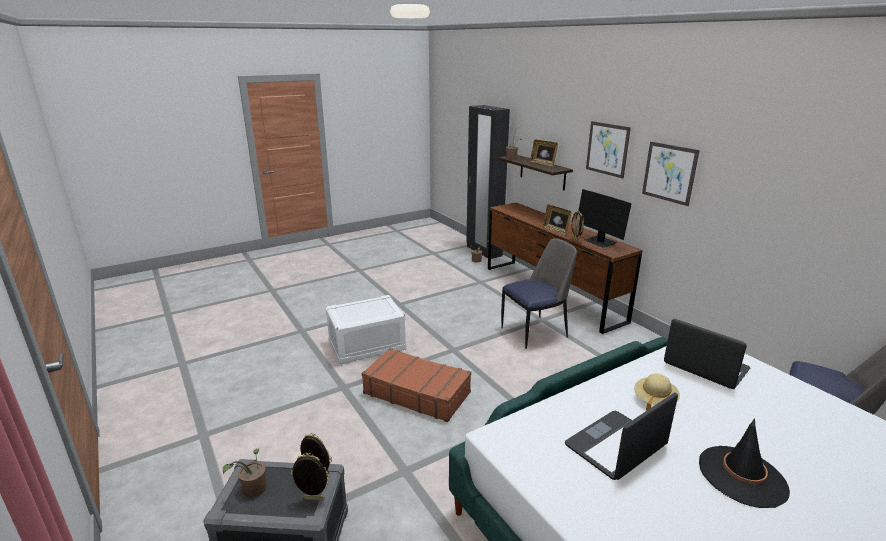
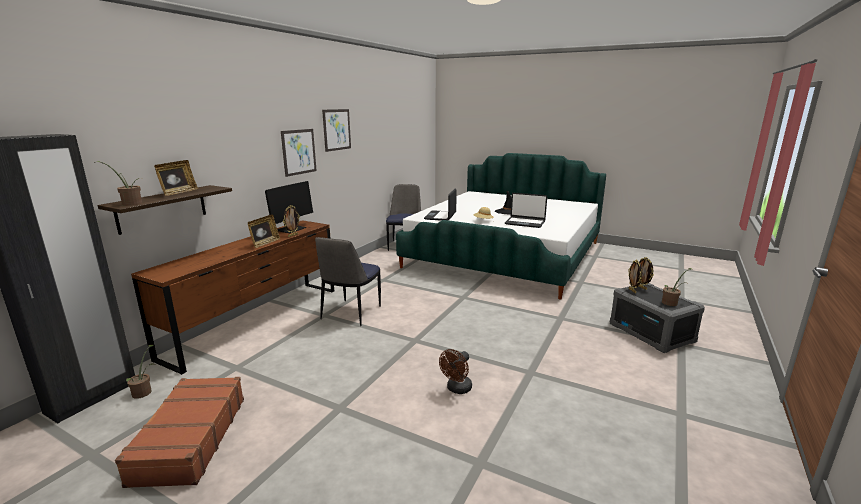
camera: 120 degrees left, 5 degrees down
(366, 346) = (457, 389): white storage box -> brown fan
(417, 392) = (491, 337): brown suitcase -> brown suitcase (189, 439)
(535, 332) = (350, 313): chair -> chair turned 105 degrees counterclockwise
(607, 149) = (244, 149): picture -> picture (337, 129)

